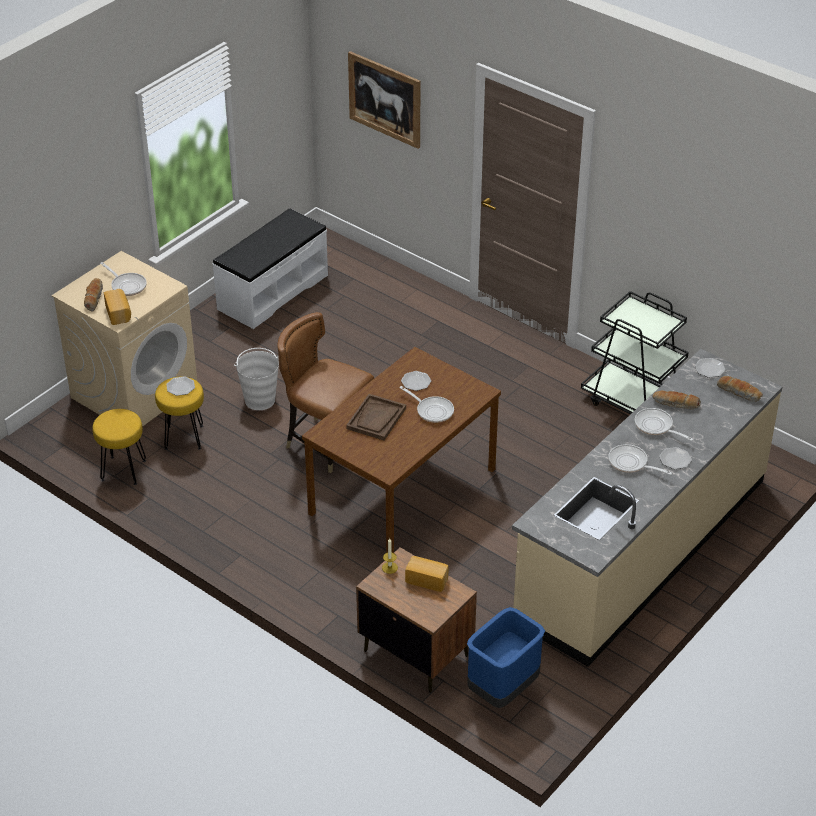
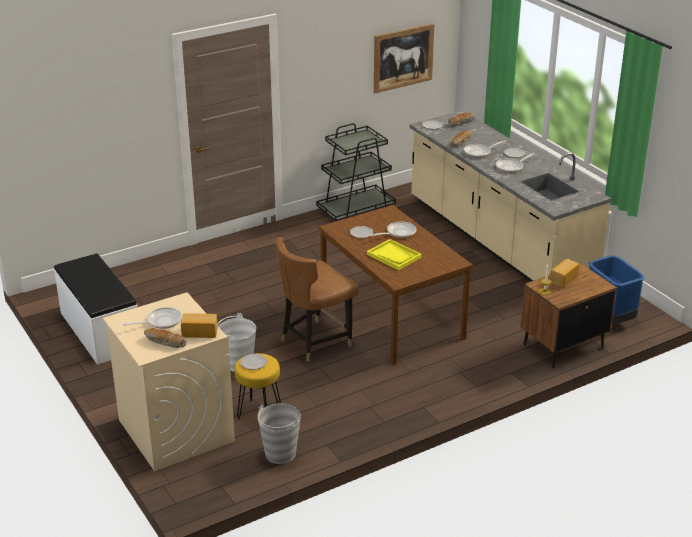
camera: 70 degrees left, 10 degrees down
(123, 470) = (280, 454): yellow stool -> grey bucket
(376, 419) = (394, 256): brown tray -> yellow tray
(385, 99) = (86, 121): picture -> picture (403, 58)

